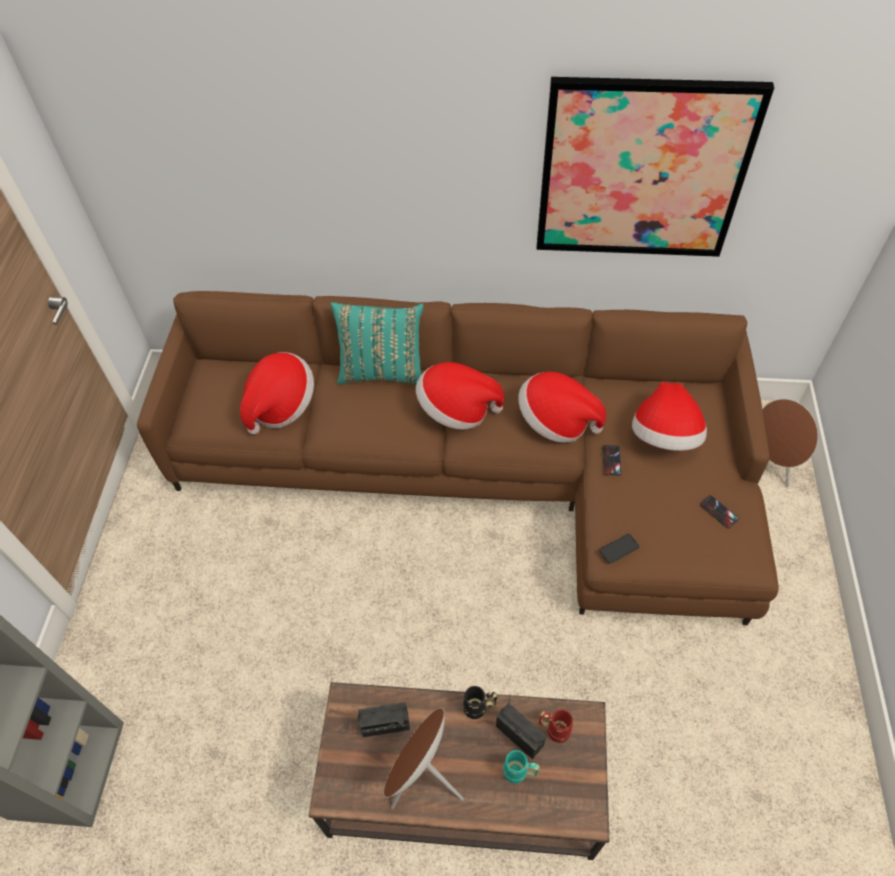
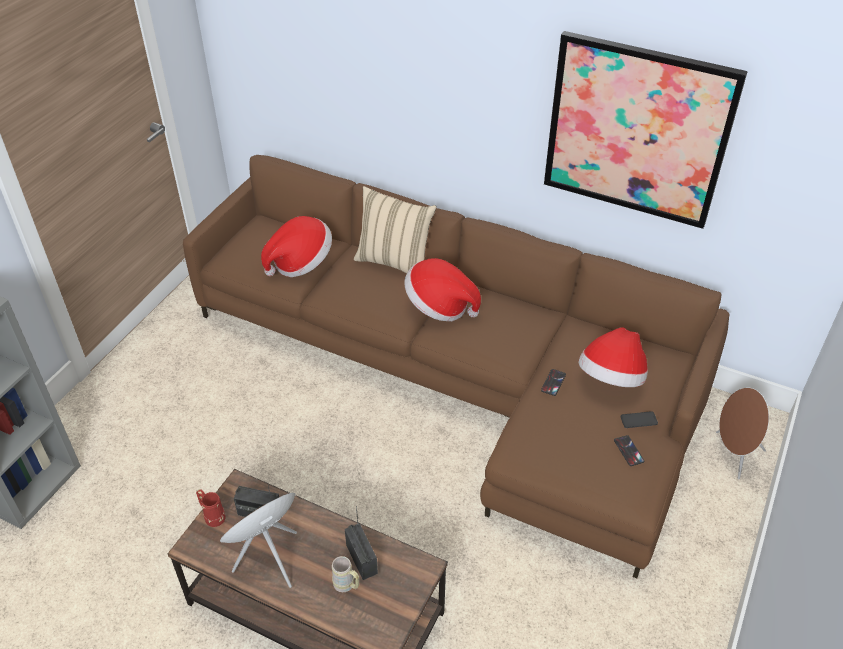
camera: 20 degrees right, 10 degrees down
(383, 372) = (395, 262): turquoise pillow -> beige pillow
(479, 707) = (340, 528): black mug -> none
(520, 773) = (347, 586): turquoise mug -> beige mug
(553, 729) = (392, 565): red mug -> red mug (212, 516)
(556, 421) = (521, 339): hat -> none
(619, 549) = (522, 450): phone -> phone (638, 420)

